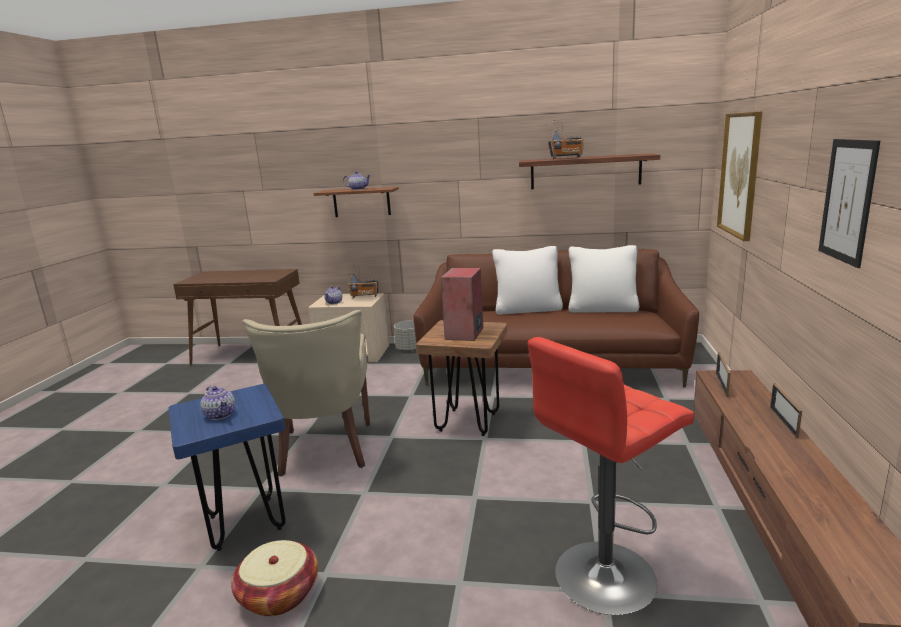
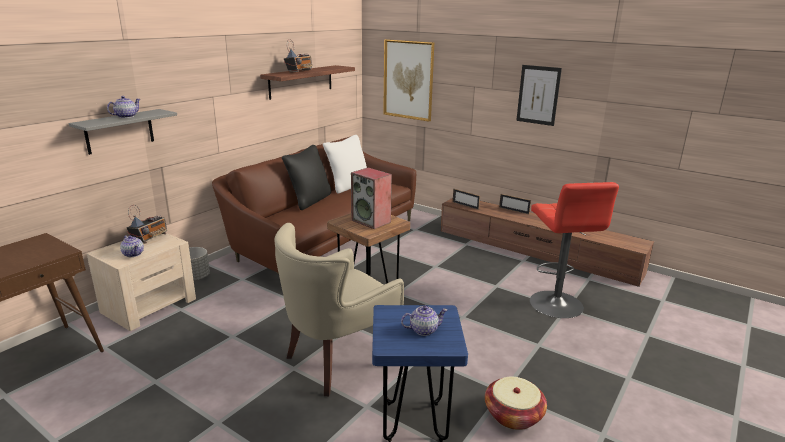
camera: 65 degrees left, 5 degrees up
(325, 450) = (337, 361): beige armchair -> beige armchair turned 120 degrees clockwise
(361, 202) = (119, 131): brown shelf -> grey shelf
(527, 309) = (309, 200): white pillow -> black pillow

